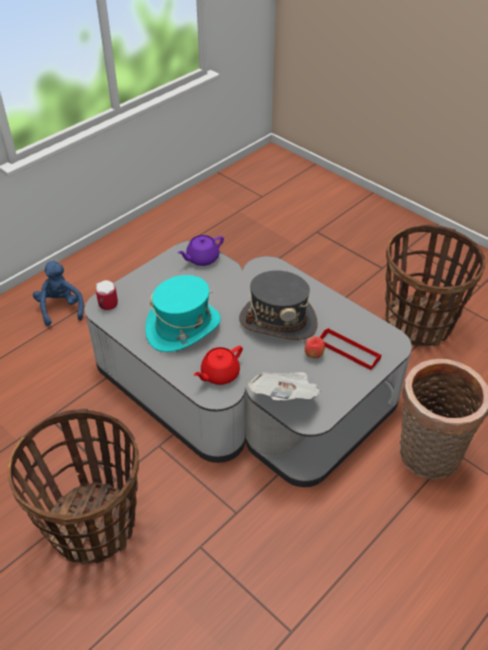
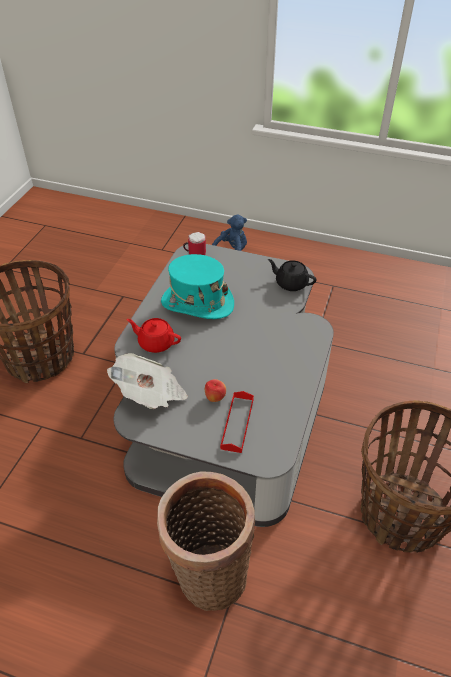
camera: 65 degrees right, 0 degrees up
(202, 258) = (291, 283): purple teapot -> black teapot
(278, 321) = (244, 359): grey hat -> none

